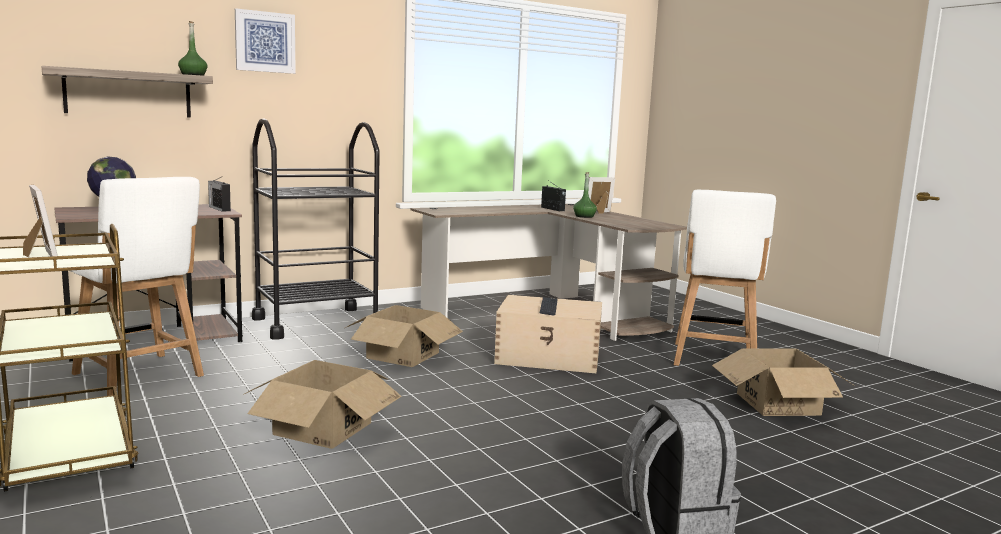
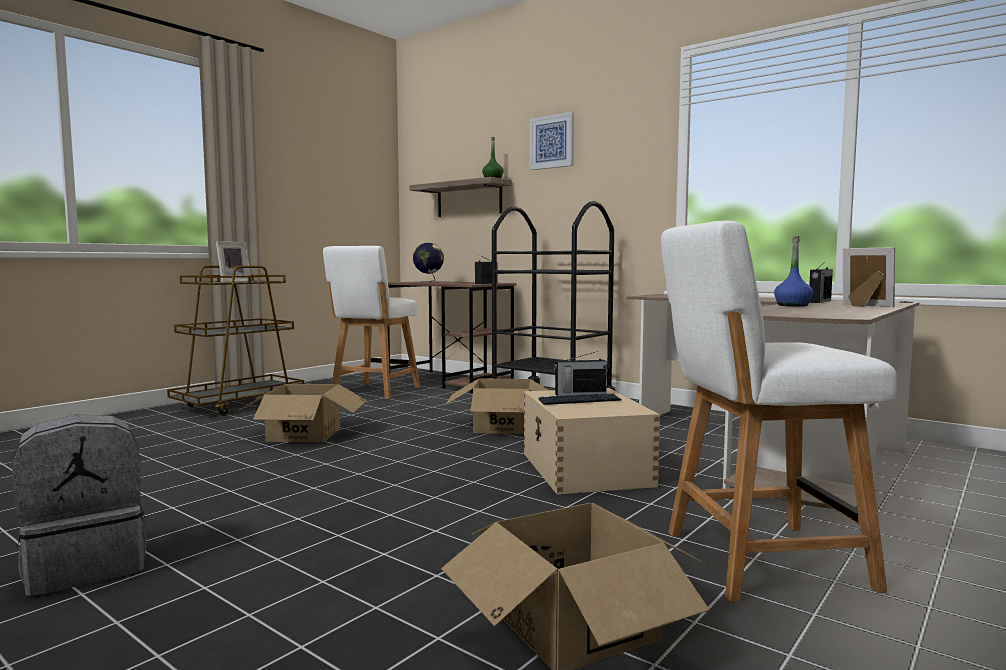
camera: 70 degrees right, 5 degrees down
(525, 303) = (579, 394): none -> radio
(584, 216) = (792, 305): green bottle -> blue bottle

